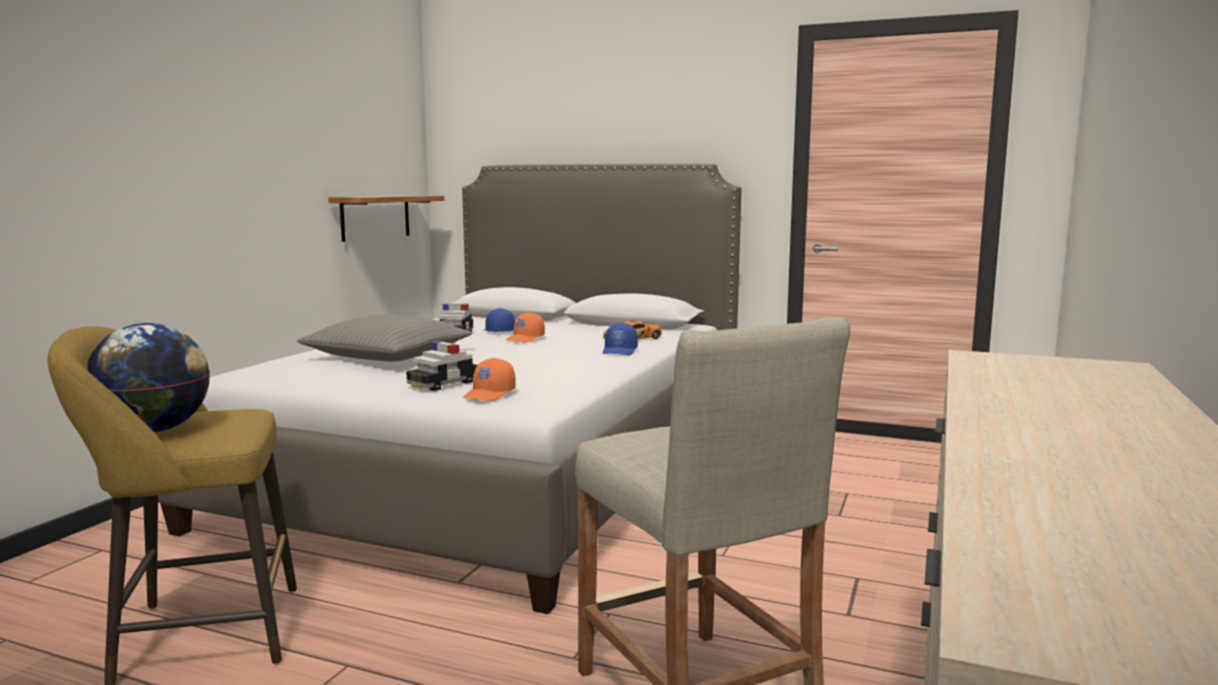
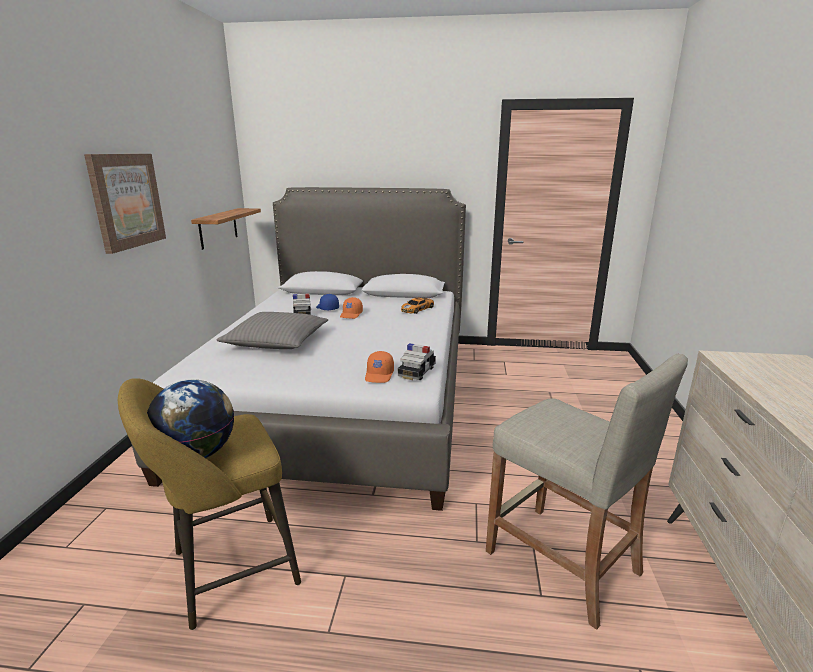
camera: 15 degrees left, 10 degrees up
(224, 155) = (126, 201): none -> picture
(443, 384) = (339, 367): toy car -> toy car (417, 372)
(620, 351) = (421, 322): blue cap -> none

